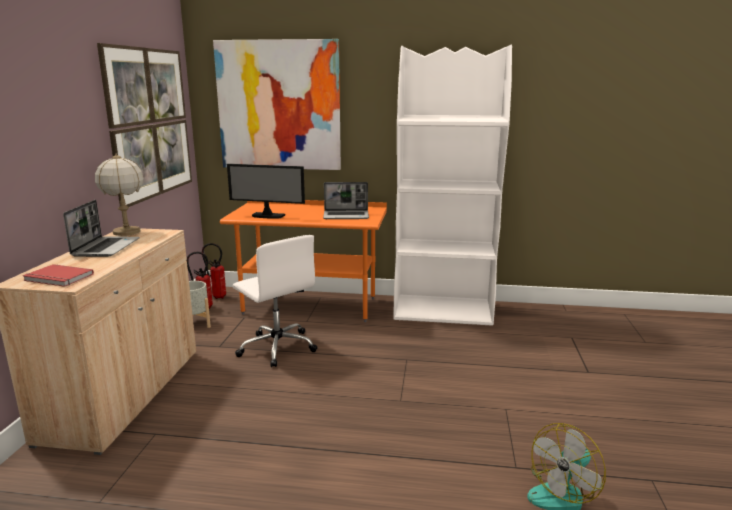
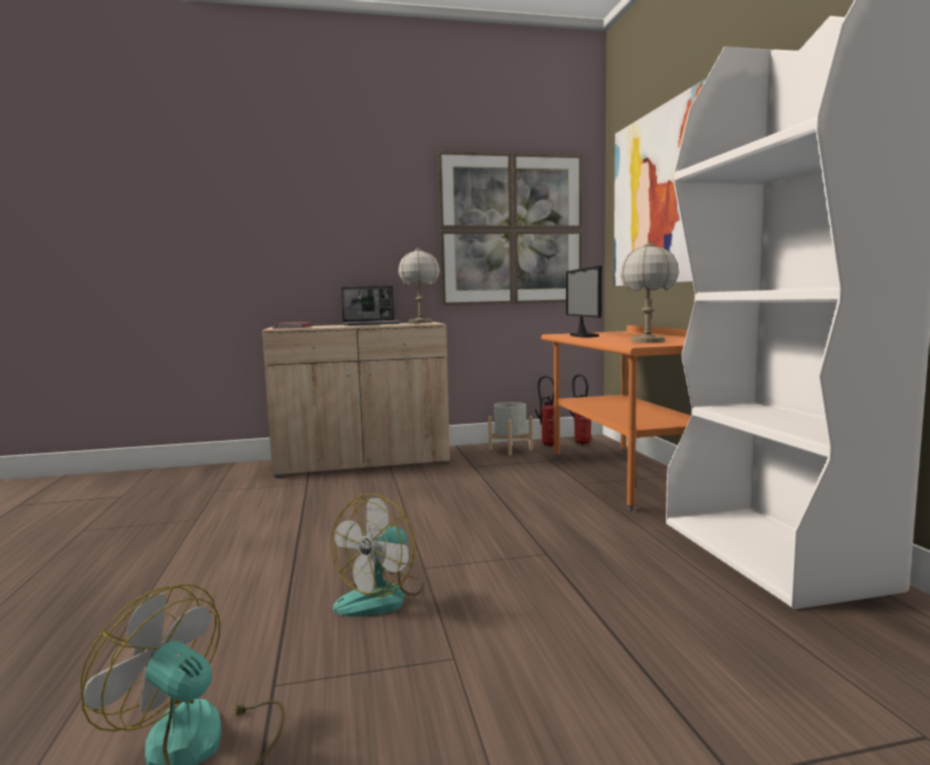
camera: 70 degrees right, 10 degrees down
(277, 347) = (498, 485): white office chair -> none
(346, 216) = (648, 341): laptop -> table lamp
(431, 421) = (381, 596): none -> fan

